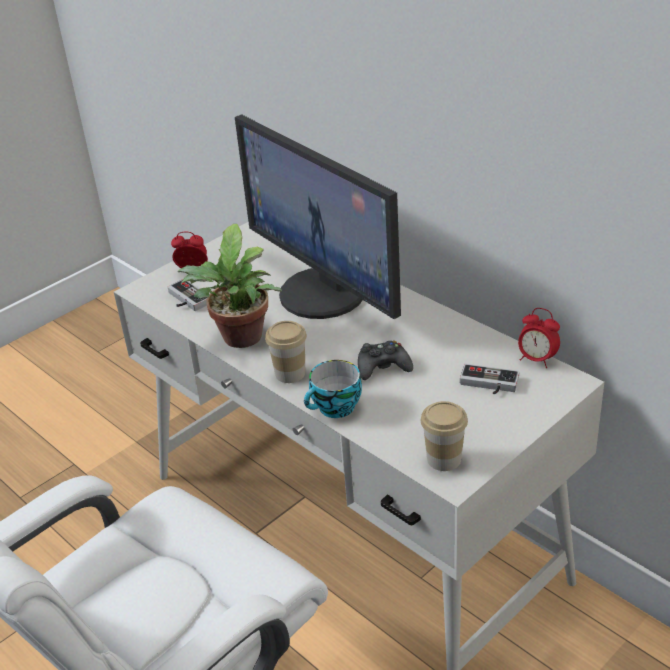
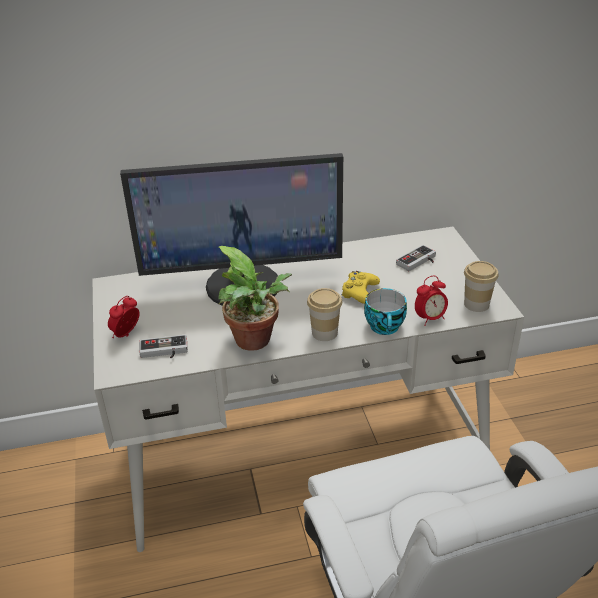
camera: 60 degrees left, 0 degrees up
(383, 367) = (359, 292): black game controller -> yellow game controller
(536, 360) = (411, 237): alarm clock -> alarm clock (430, 318)

